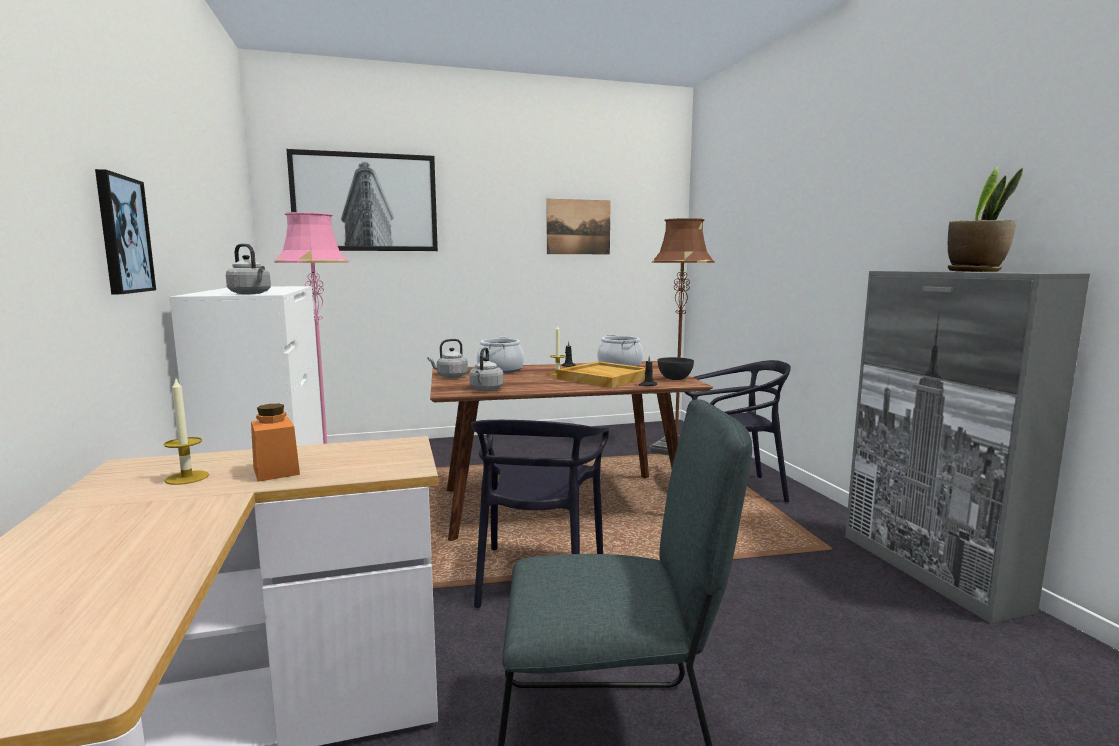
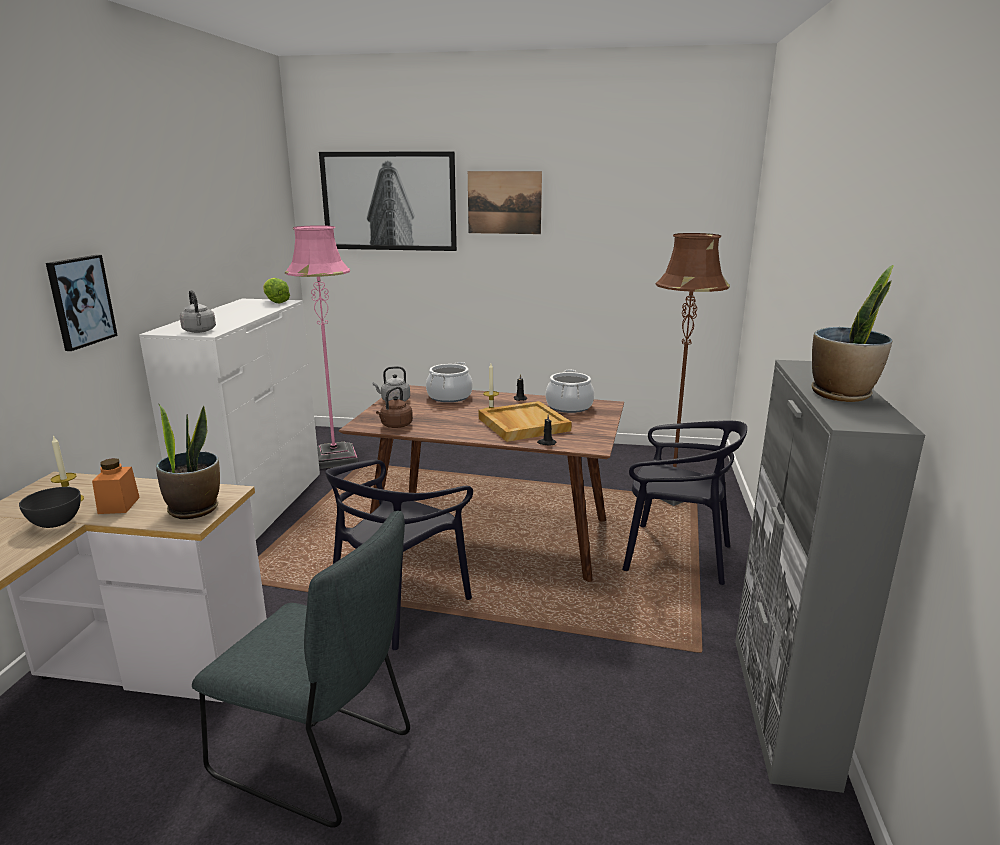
camera: 25 degrees right, 10 degrees up
(284, 286) = (276, 302): none -> lettuce
(390, 459) = (194, 509): none -> potted plant
(486, 389) = (395, 426): grey kettle -> brown kettle
(578, 227) = (610, 225): picture -> picture (504, 202)
(675, 379) = (590, 437): grey bowl -> grey bowl (55, 523)

